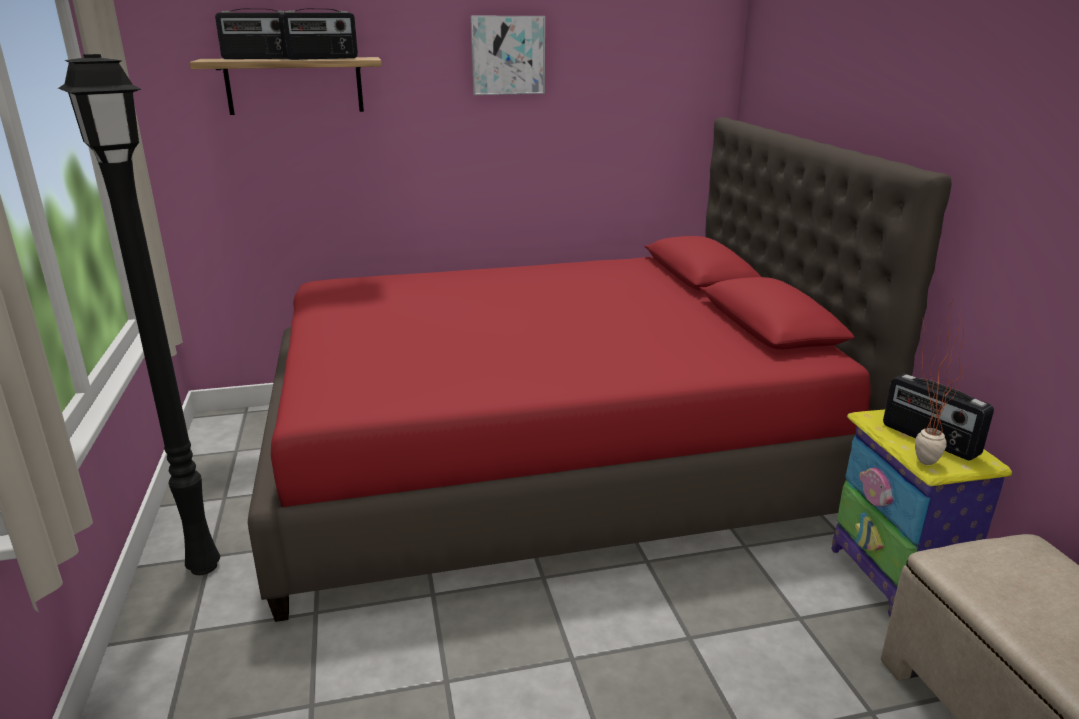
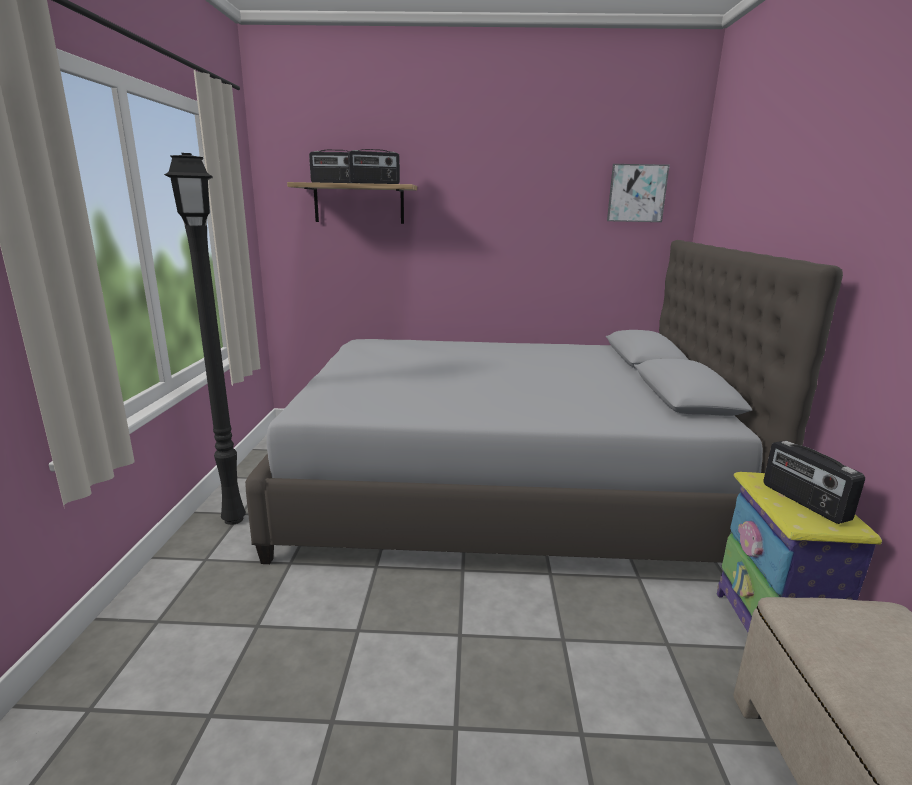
camera: 15 degrees right, 5 degrees down
(507, 55) = (509, 187): picture -> picture (636, 193)
(550, 460) = (503, 488): red bed -> grey bed
(918, 458) = (786, 514): potted plant -> none

